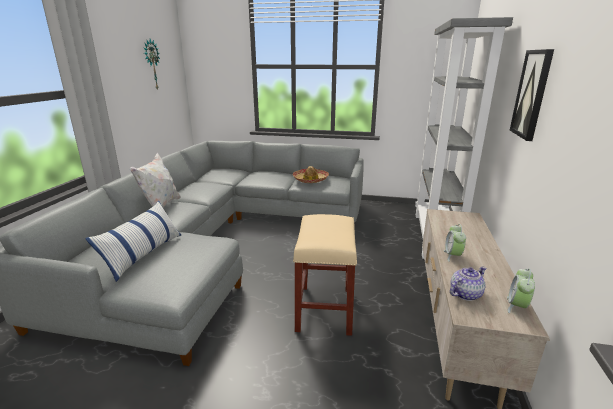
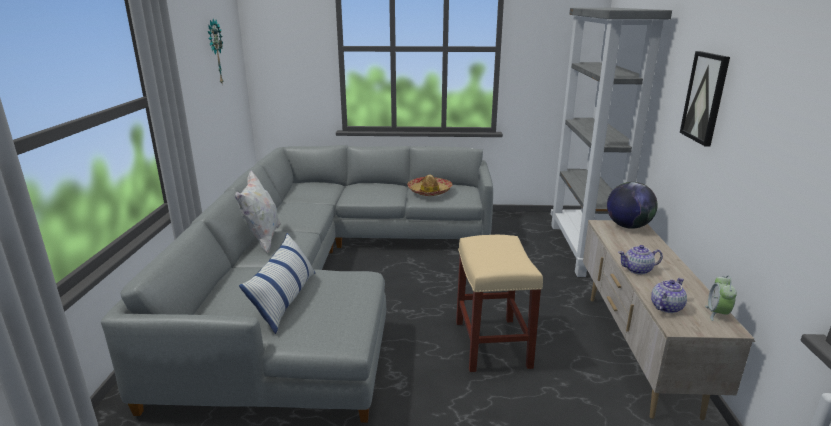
camera: 10 degrees left, 0 degrees up
(452, 256) = (638, 270): alarm clock -> teapot
(461, 216) = (627, 226): none -> globe

